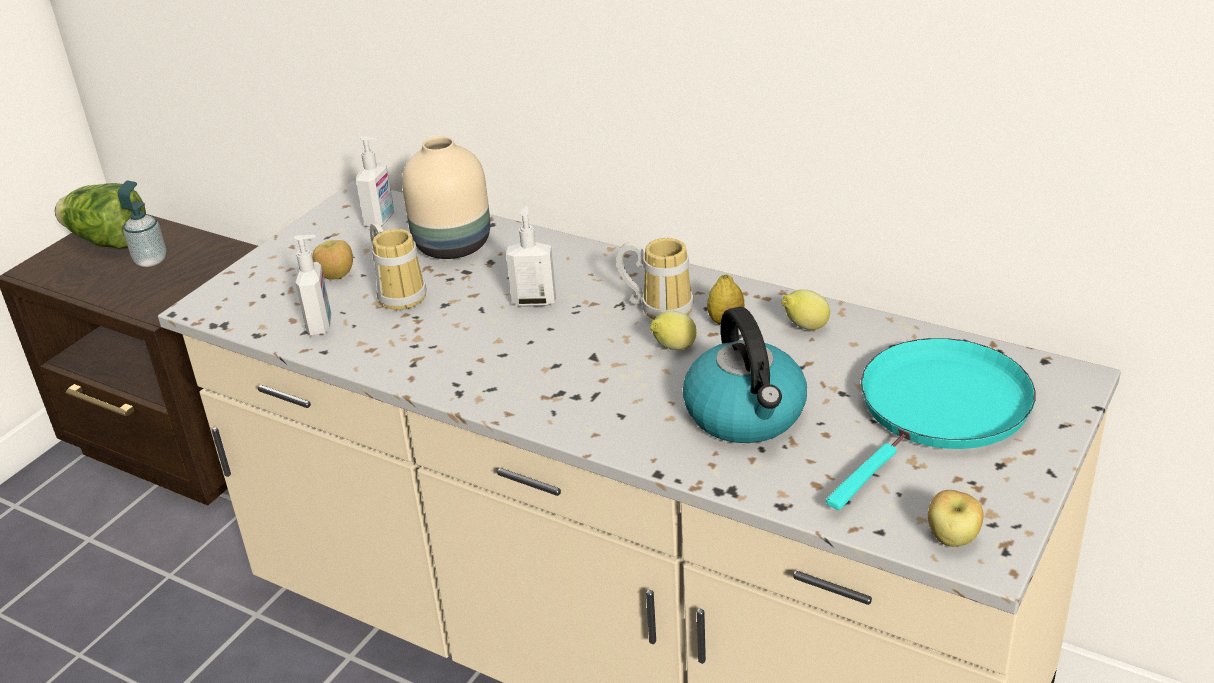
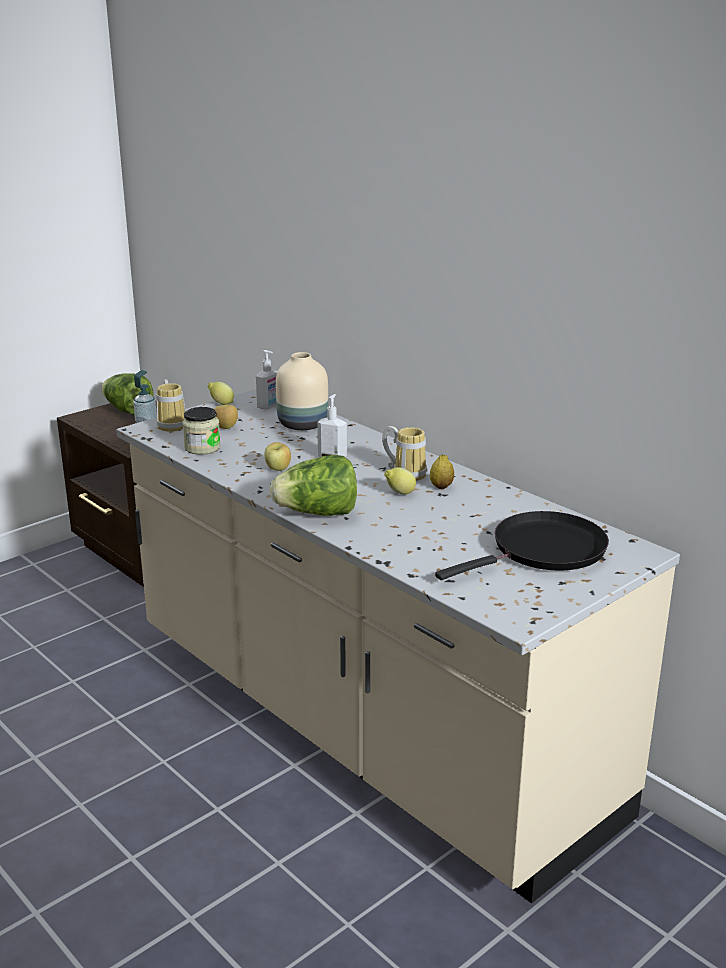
camera: 15 degrees right, 10 degrees down
(321, 325) = (202, 448): soap dispenser -> jar
(401, 293) = (257, 441): mug -> mug (173, 425)
(574, 417) = (318, 514): none -> lettuce
(746, 415) = (421, 531): kettle -> none
(804, 328) = (488, 498): lemon -> lemon (221, 404)
(939, 411) = (543, 551): turquoise frying pan -> black frying pan
(952, 539) = (504, 609): apple -> apple (278, 469)

